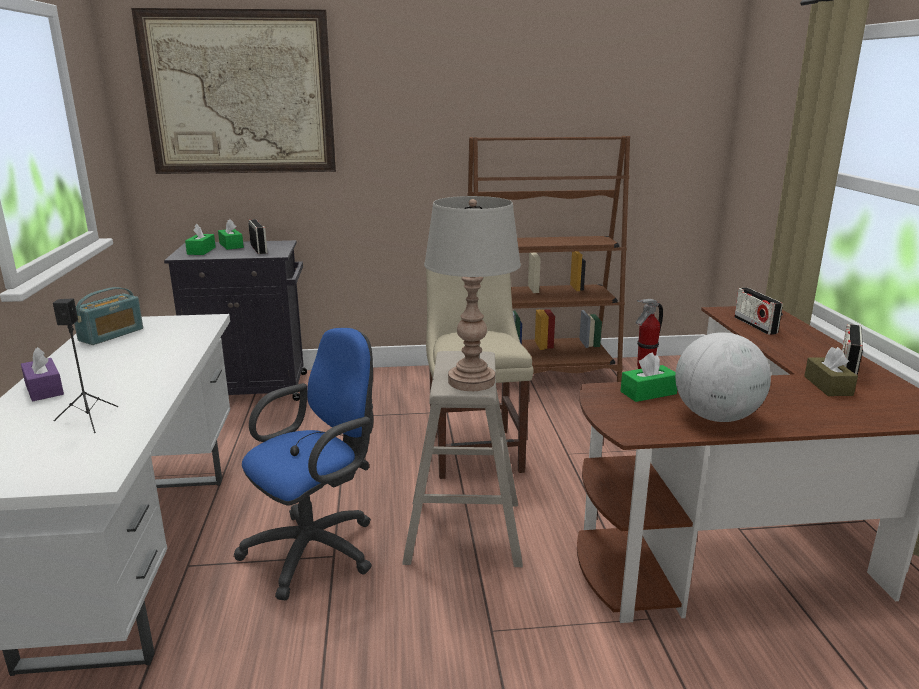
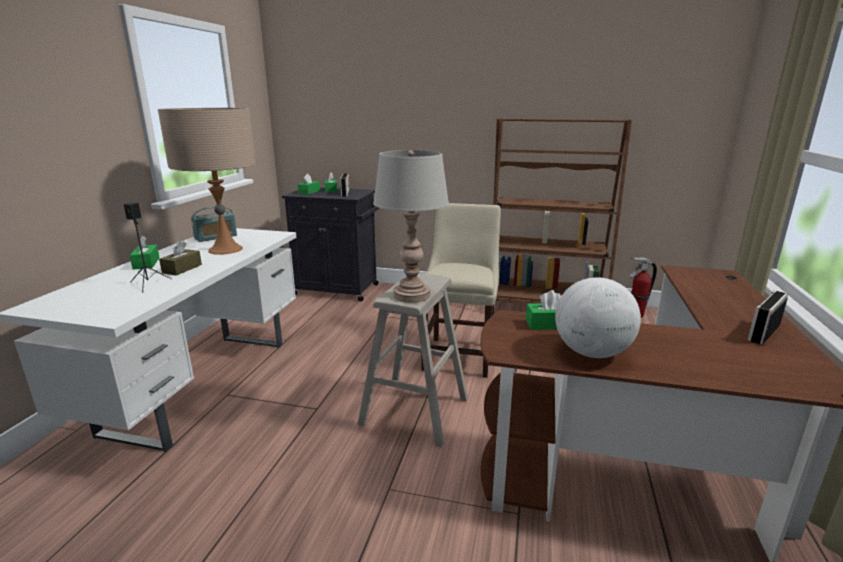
camera: 20 degrees right, 0 degrees up
(44, 389) = (146, 263): purple tissue box -> green tissue box
(150, 352) = (225, 249): none -> beige table lamp
(239, 93) = (344, 86): picture -> none
(318, 549) = (310, 401): blue office chair -> none
(755, 325) = (700, 284): radio -> none
(828, 386) = (729, 344): brown tissue box -> brown tissue box (182, 269)

